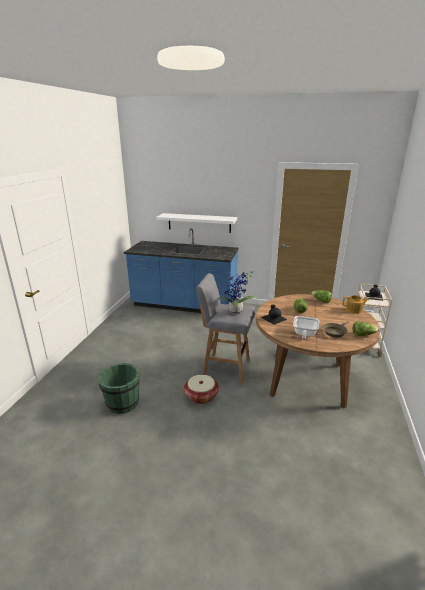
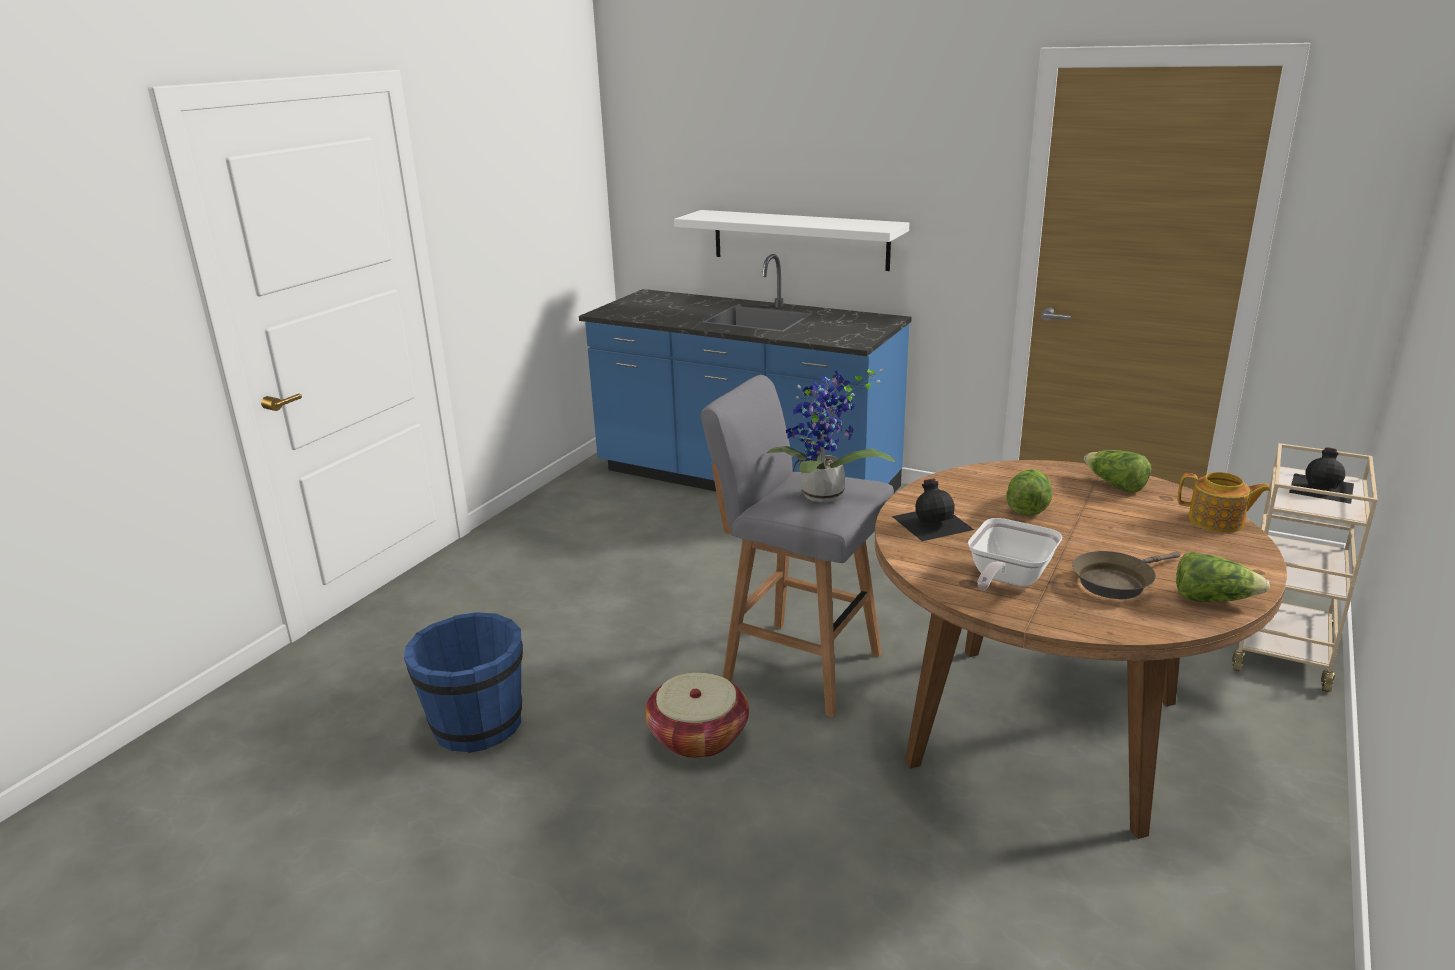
camera: 15 degrees right, 0 degrees up
(122, 403) = (477, 725): green bucket -> blue bucket

